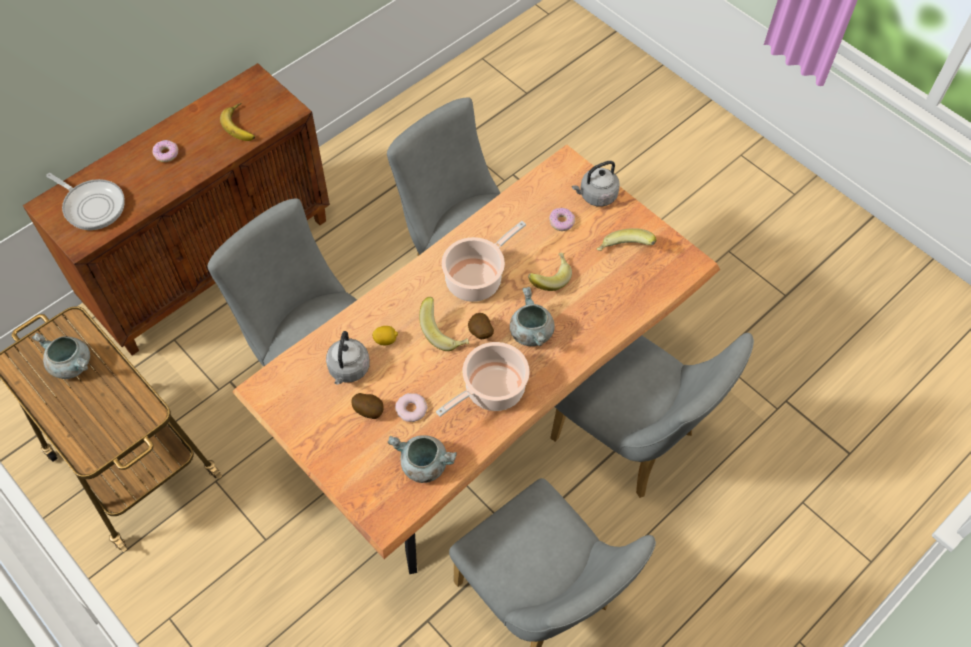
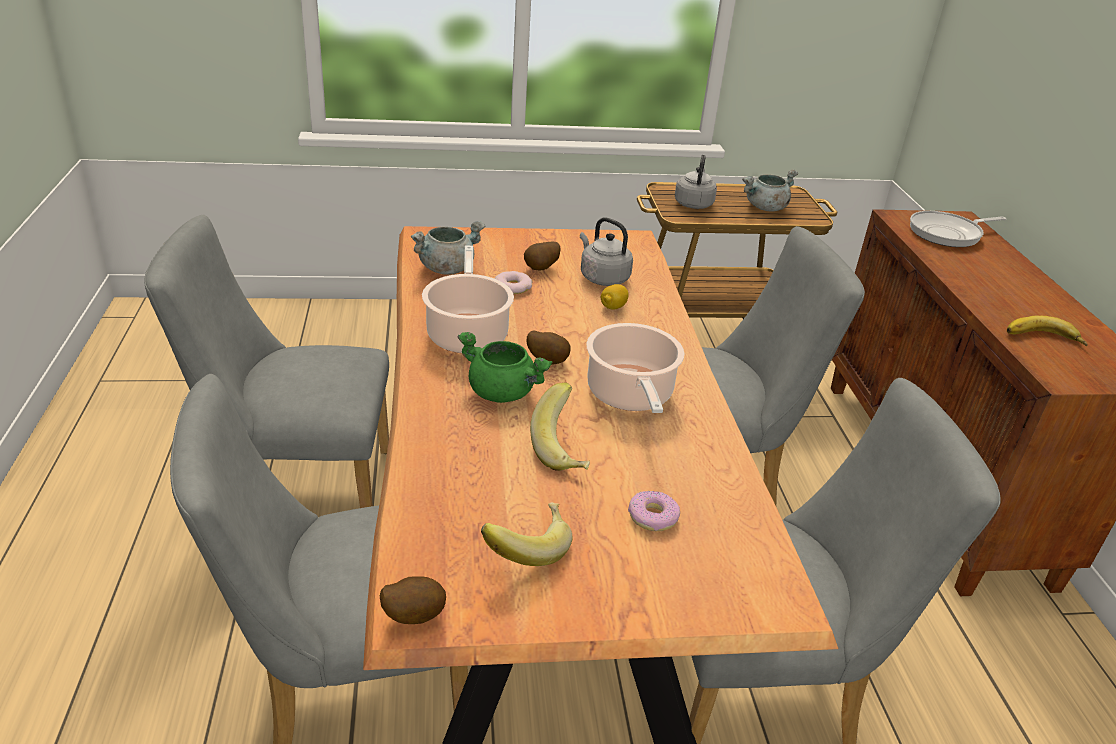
camera: 125 degrees right, 25 degrees down
(166, 154) = (1011, 285): donut -> none
(444, 332) = (579, 341): banana -> none
(530, 332) = (503, 392): grey cooking pot -> green cooking pot
(596, 196) = (672, 589): grey kettle -> grey kettle (693, 203)
(692, 262) = (413, 615): none -> potato

